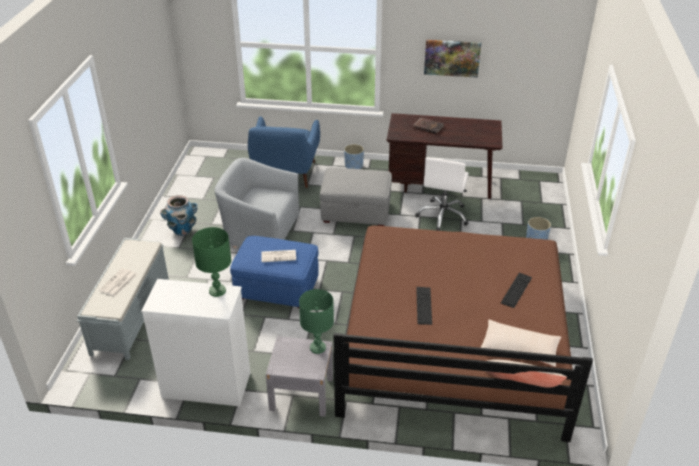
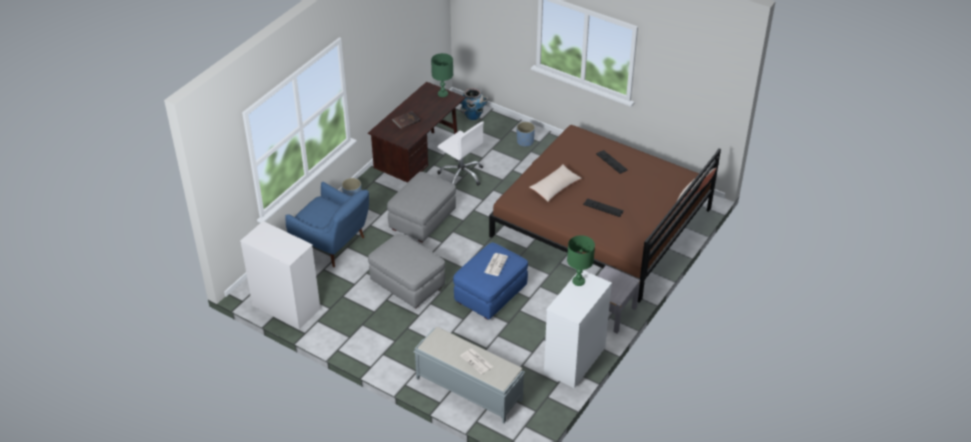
camera: 65 degrees left, 5 degrees up
(182, 230) = (370, 333): planter -> planter (472, 116)
(193, 176) = (285, 307): none -> white dresser
(260, 231) = (407, 284): grey armchair -> grey ottoman
(318, 348) = (608, 273): green table lamp -> green table lamp (443, 94)
(452, 58) = (385, 59): picture -> none
(519, 349) = (664, 183): beige pillow -> beige pillow (555, 187)

